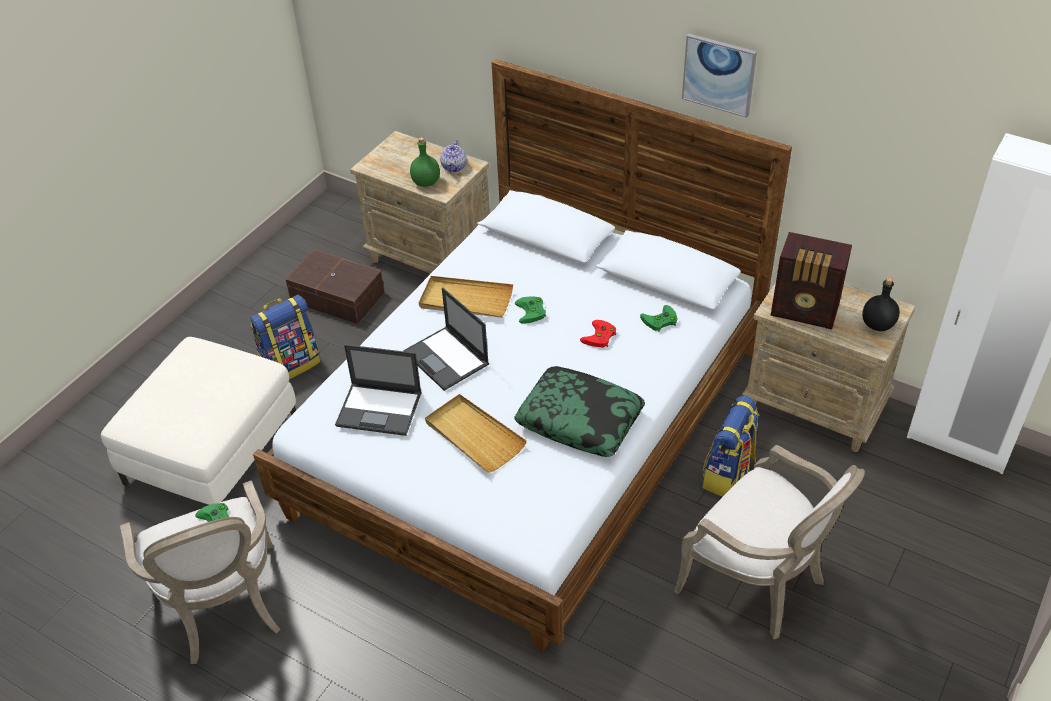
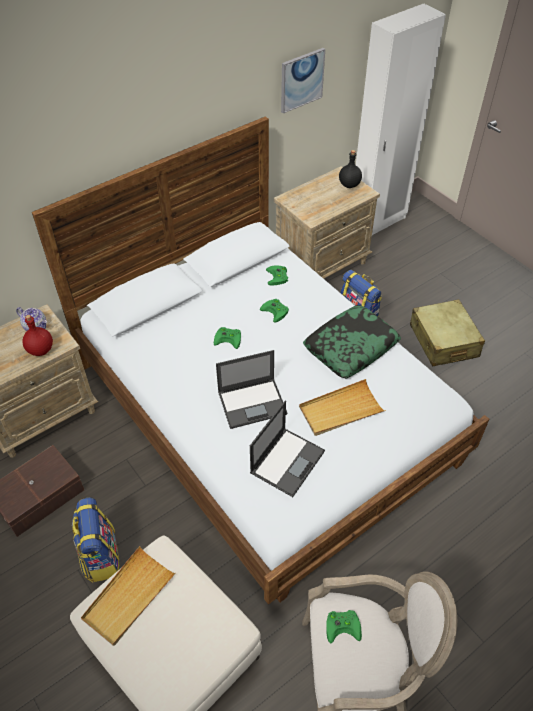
camera: 70 degrees left, 5 degrees up
(426, 182) = (40, 350): green bottle -> red bottle
(465, 300) = (191, 373): beige tray -> beige tray (128, 597)
(599, 337) = (276, 311): red game controller -> green game controller
(719, 74) = (207, 99): picture -> picture (301, 80)
(759, 584) = (443, 341): armchair -> beige suitcase
(806, 311) = (322, 207): radio -> none

